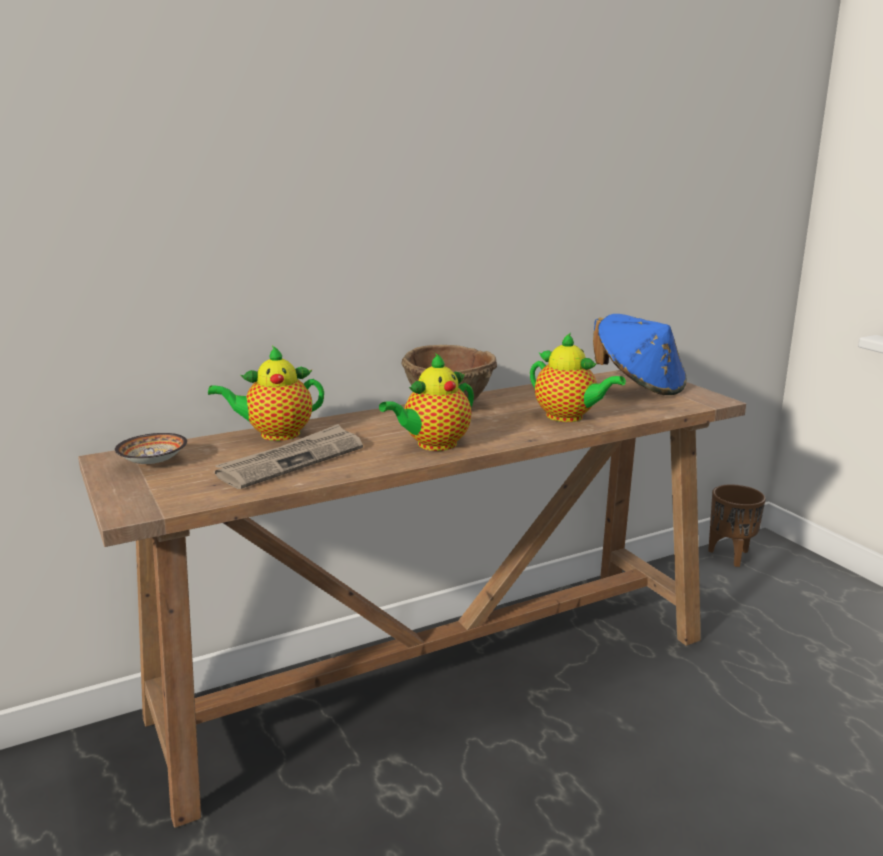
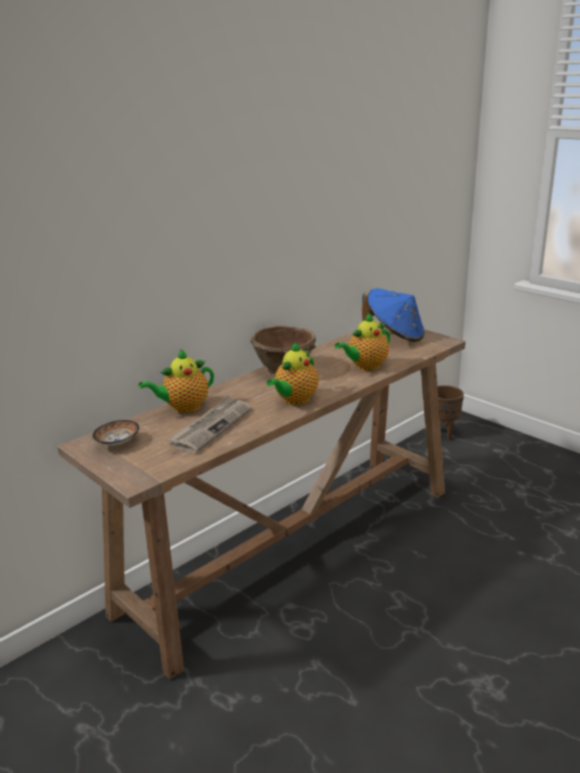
camera: 15 degrees left, 5 degrees up
(568, 417) = (365, 367): teapot -> teapot turned 120 degrees clockwise

